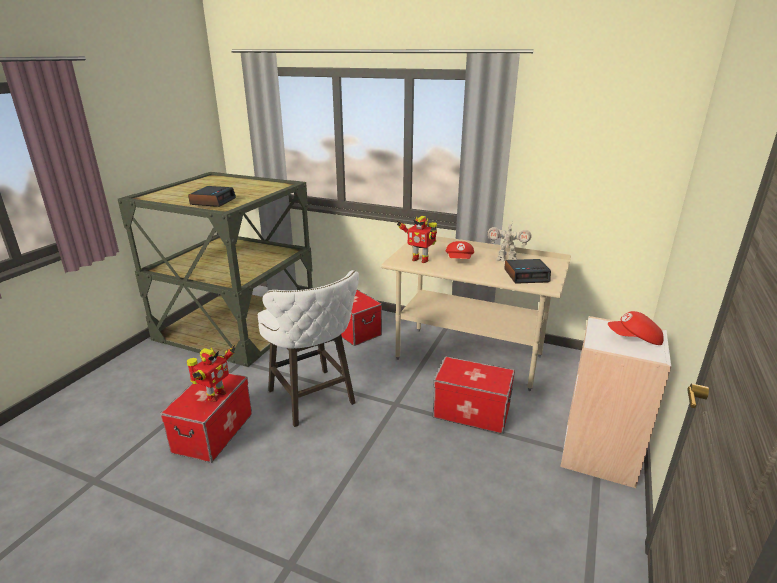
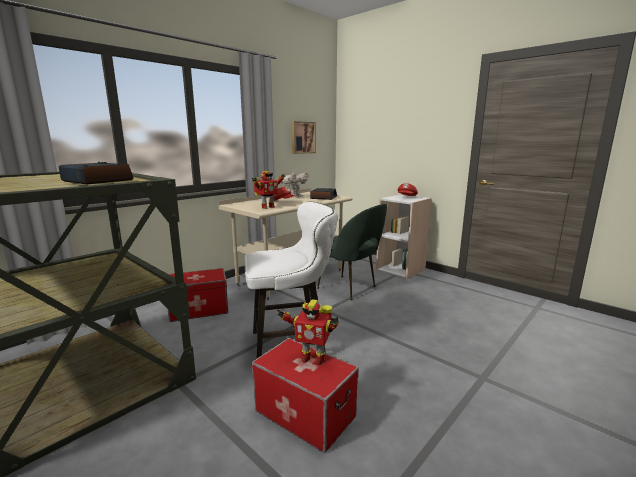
camera: 70 degrees left, 10 degrees down
(215, 395) = (312, 358): toy robot -> toy robot turned 150 degrees clockwise
(471, 412) = (350, 289): storage box -> green chair
(590, 172) = (302, 137): none -> picture

